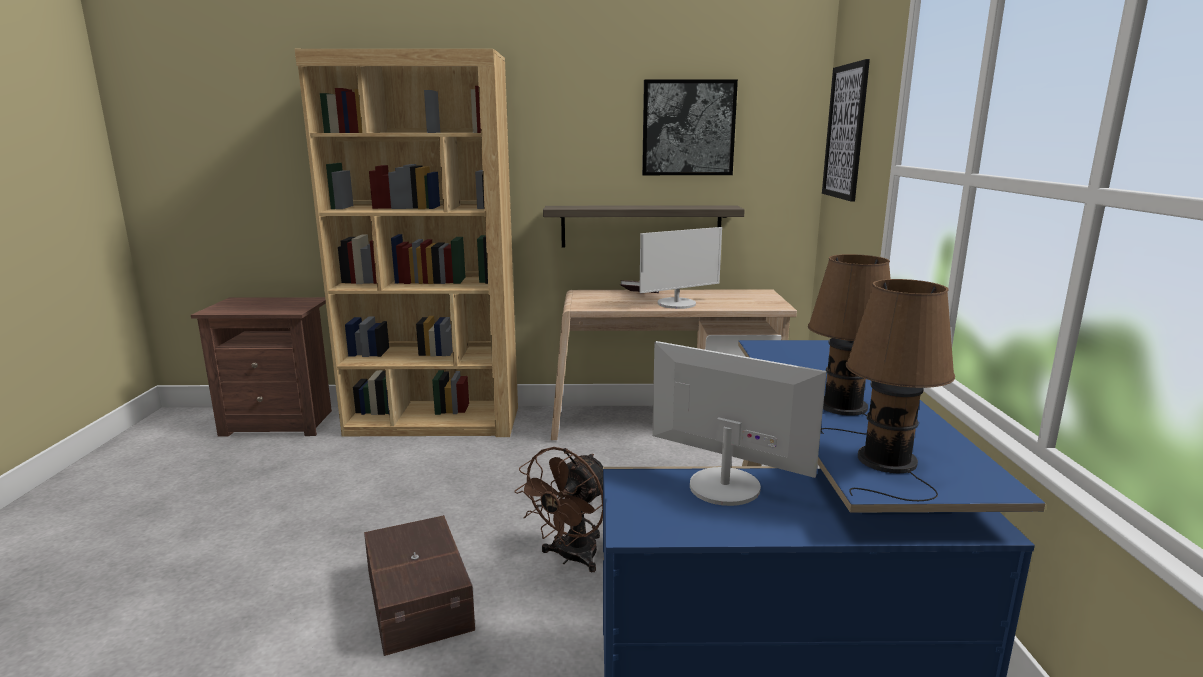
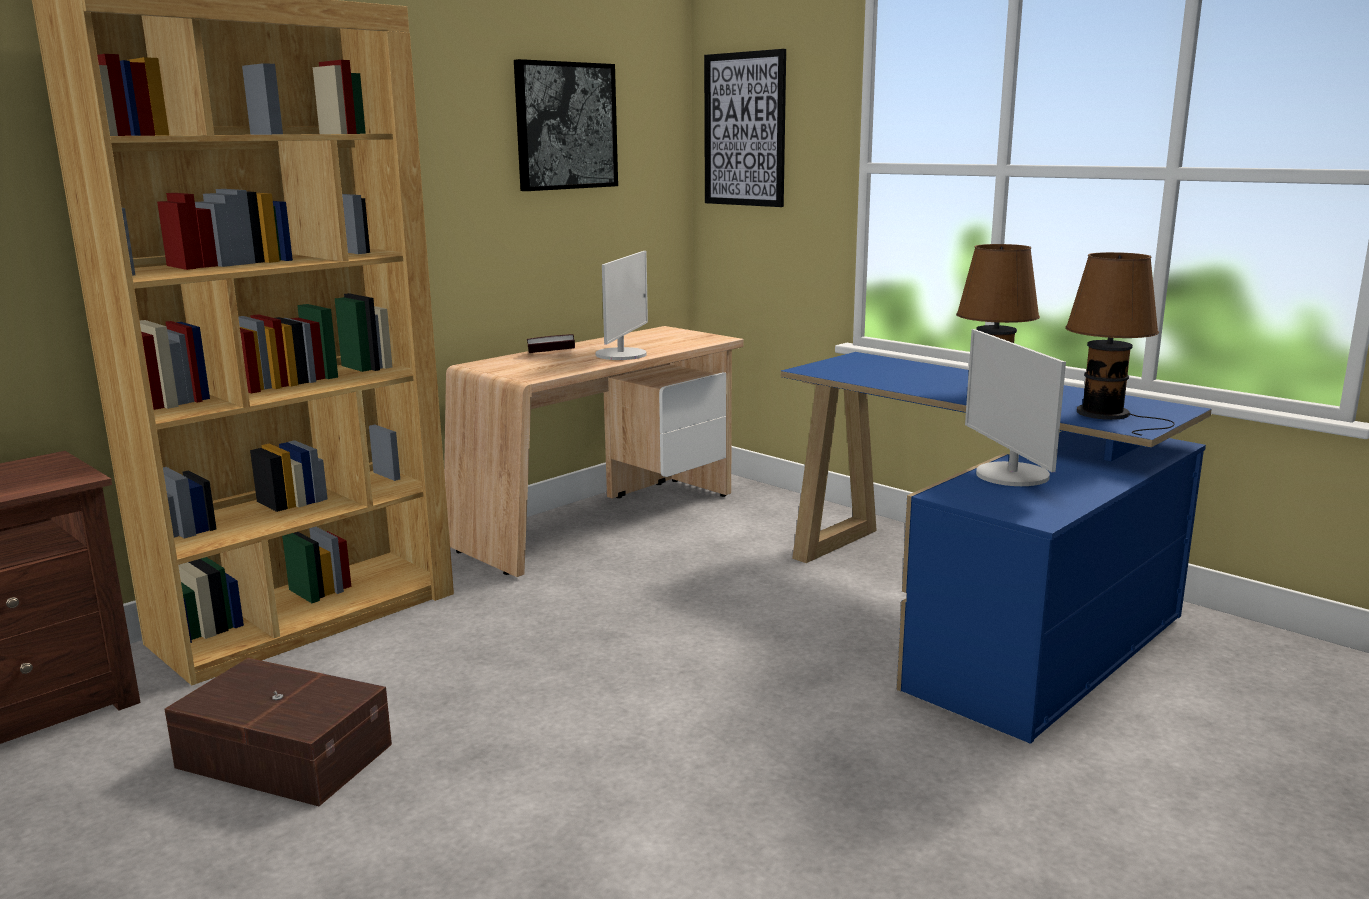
camera: 45 degrees left, 0 degrees up
(420, 598) = (695, 759): brown storage box -> brown storage box (285, 754)
(571, 558) = (757, 660): brown fan -> none
(641, 226) = (524, 262): shelf -> none
(724, 486) = (1011, 475): monitor -> monitor turned 90 degrees counterclockwise

